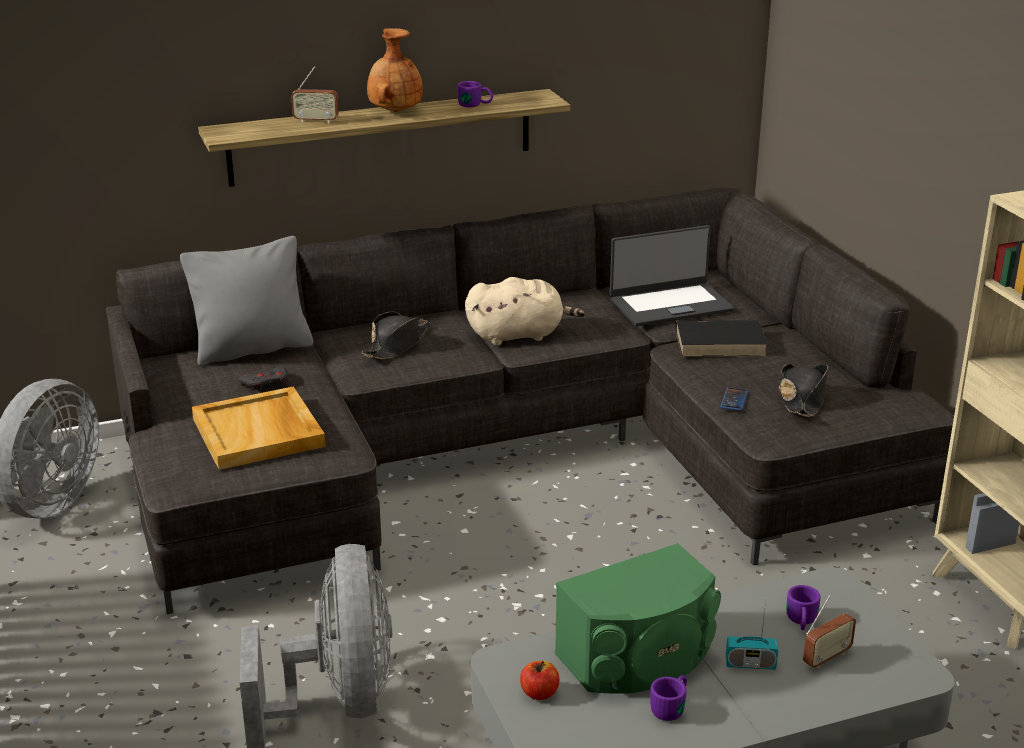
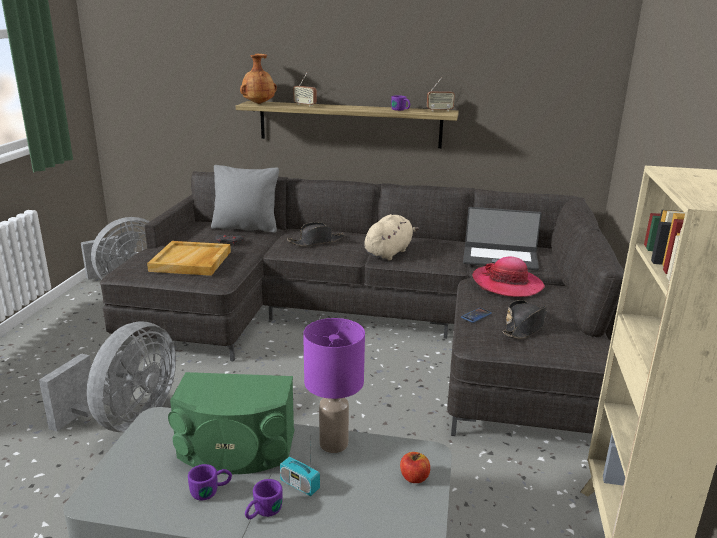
camera: 30 degrees right, 5 degrees down
(394, 111) = (352, 107): brown vase -> brown vase (258, 103)
(519, 335) = (389, 252): beige plush toy -> beige plush toy turned 75 degrees counterclockwise
(539, 693) = (149, 446): apple -> apple (414, 478)
(721, 343) = (507, 284): black book -> hat
(733, 610) = (334, 444): none -> purple table lamp
(801, 622) = (371, 471): purple mug -> purple mug (262, 512)
(826, 658) = (358, 504): radio -> radio (439, 110)

